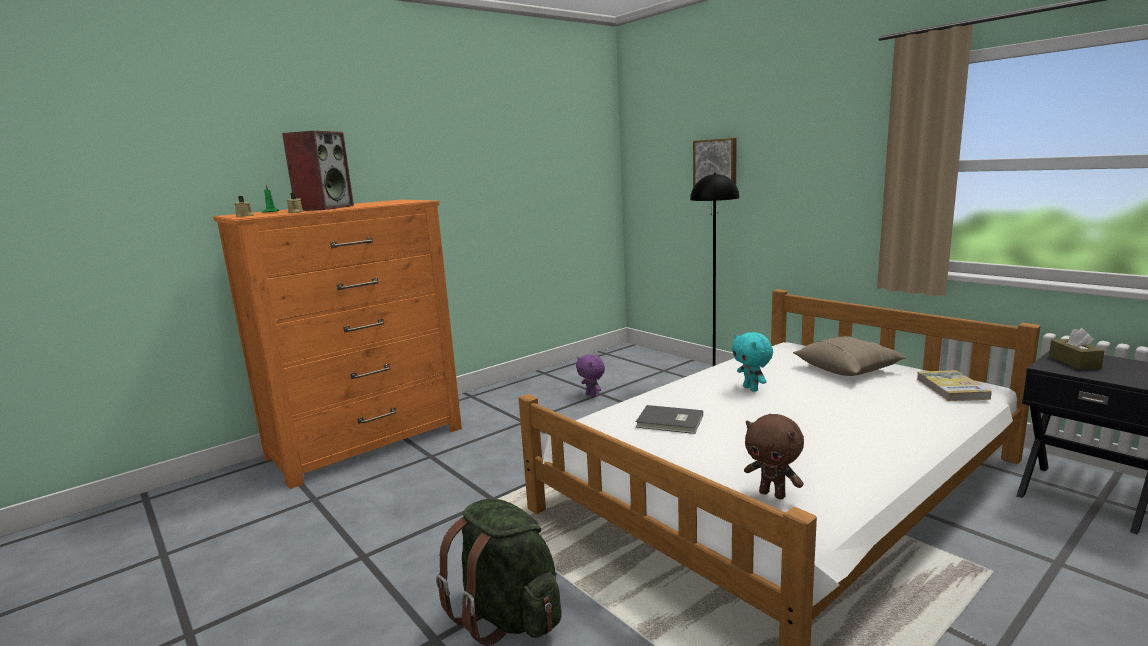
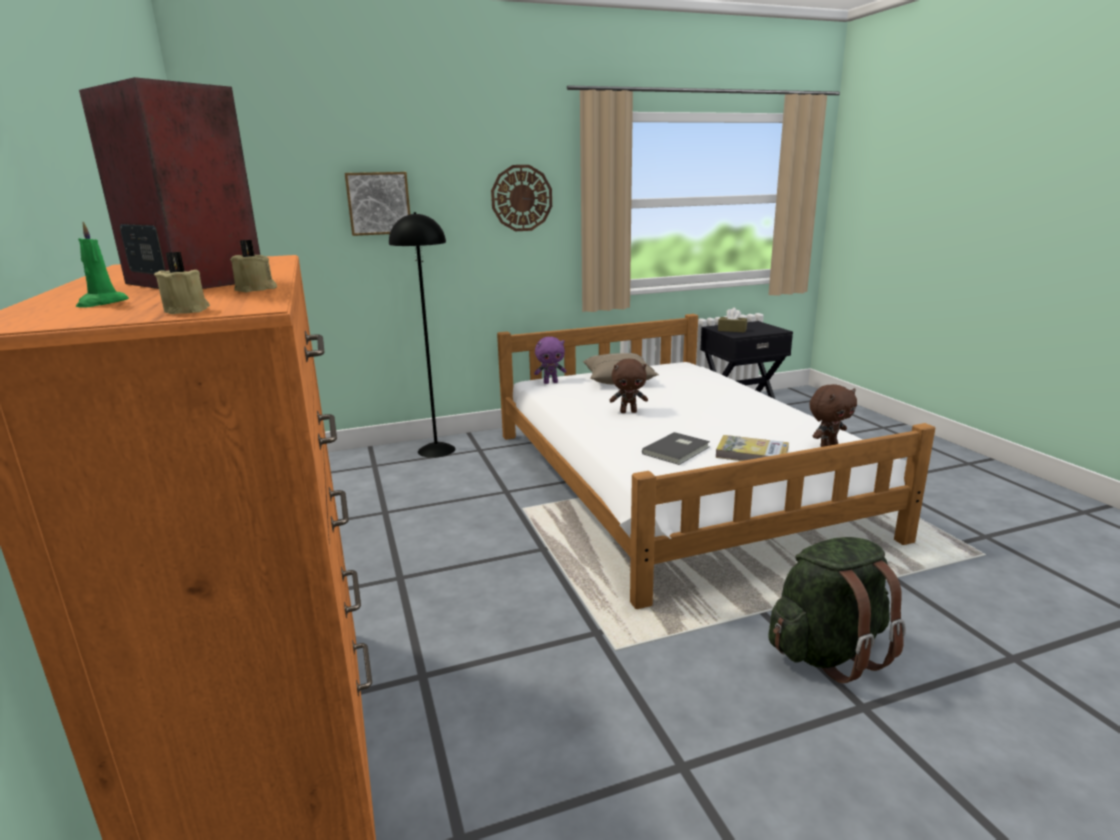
camera: 70 degrees left, 5 degrees up
(592, 395) = (382, 518): purple plush toy -> purple plush toy (550, 382)
(751, 389) = (628, 412): turquoise plush toy -> brown plush toy
(834, 159) = (521, 198): none -> wall clock
(951, 389) = (685, 369): book -> book (752, 454)

